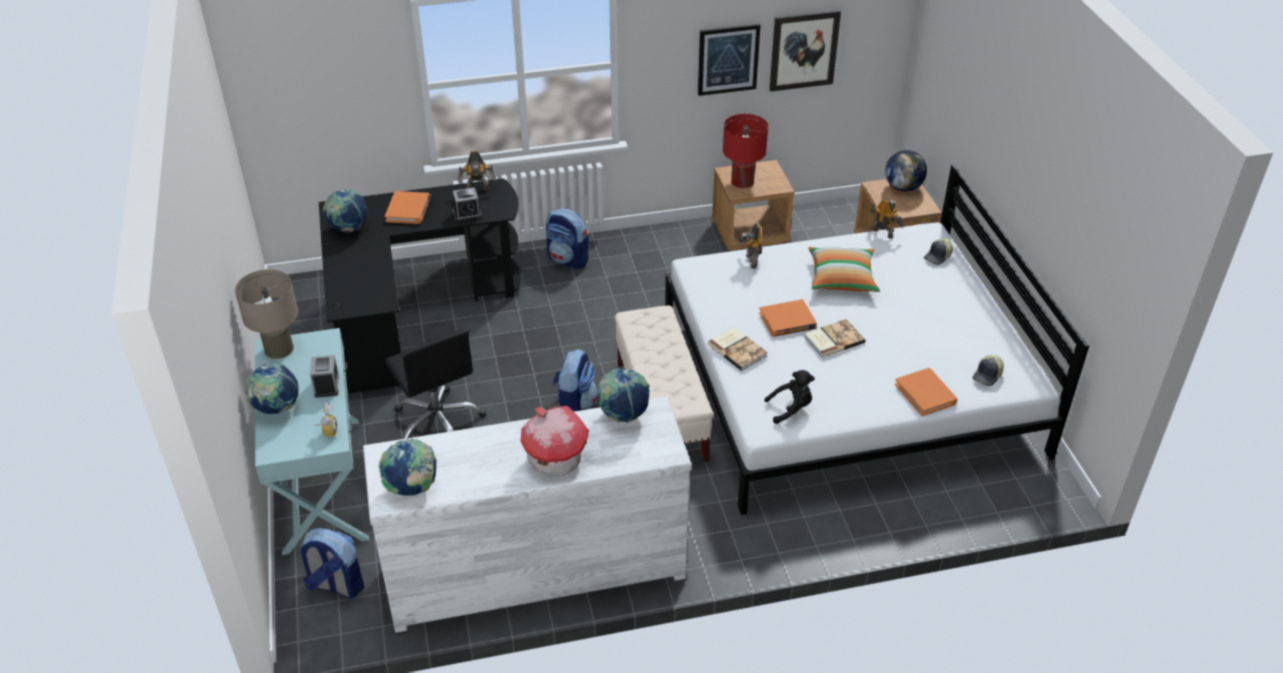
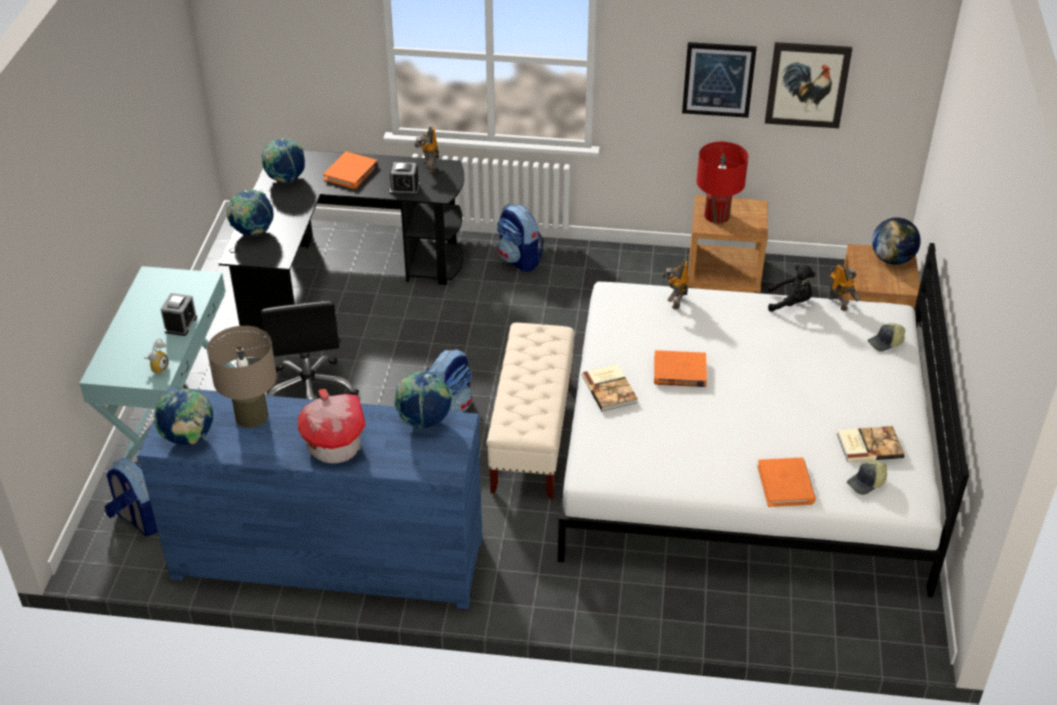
camera: 20 degrees right, 0 degrees up
(276, 408) = (125, 334): globe -> globe (253, 232)
(279, 349) = (157, 279): beige table lamp -> beige table lamp (251, 416)
(478, 190) = (428, 167): toy robot -> toy robot turned 60 degrees clockwise
(534, 568) = (327, 556): white dresser -> blue dresser
(791, 409) = (632, 463): black plush toy -> black plush toy (791, 303)
(833, 339) = (717, 402): book -> book (868, 445)
(842, 278) = (764, 341): pillow -> none

